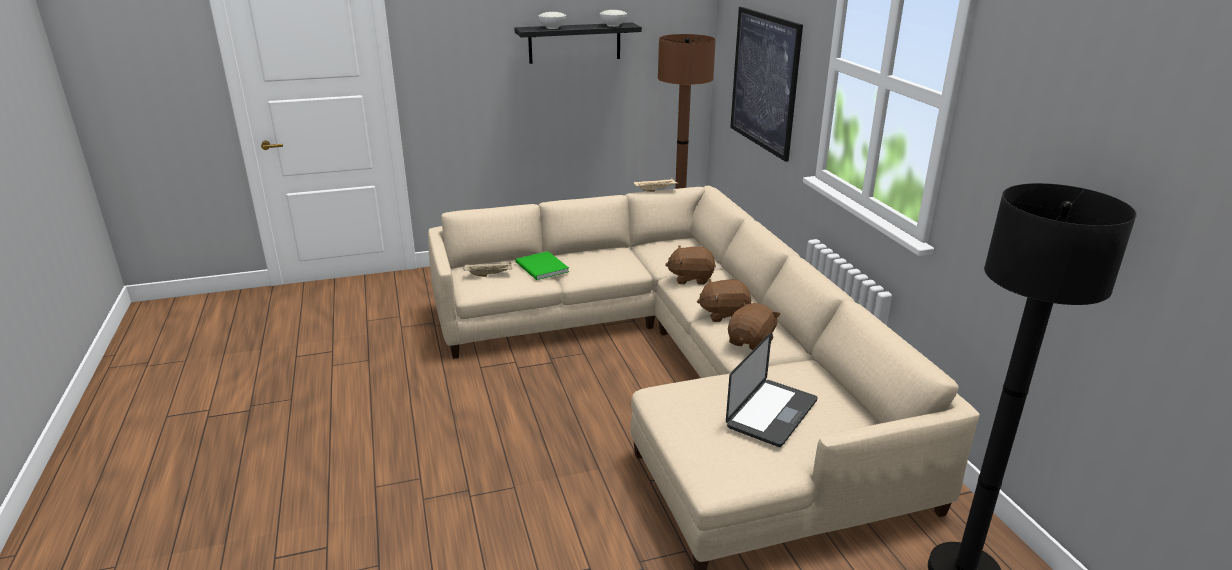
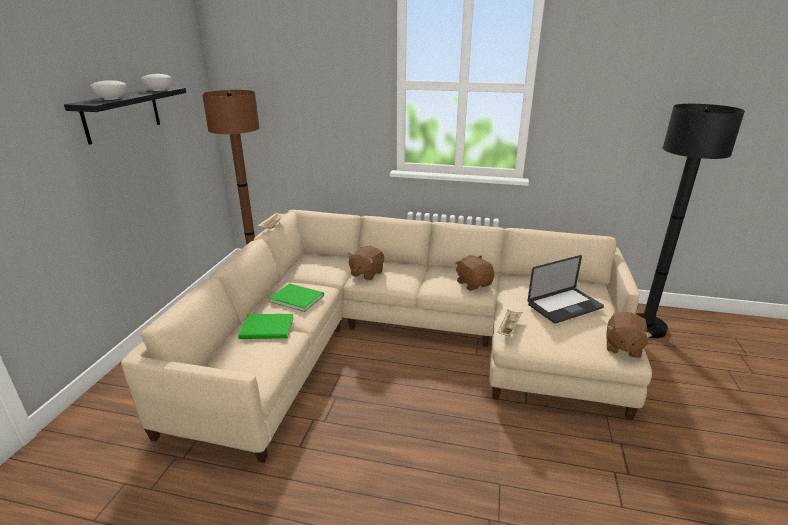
camera: 60 degrees left, 0 degrees up
(489, 274) = (242, 361): beige tray -> beige tray (508, 329)
(602, 262) = (296, 297): none -> green book
(724, 314) = (427, 280): brown plush toy -> brown plush toy (622, 347)
(764, 81) = (307, 116): picture -> none
(772, 414) = (564, 306): laptop -> laptop turned 90 degrees clockwise

